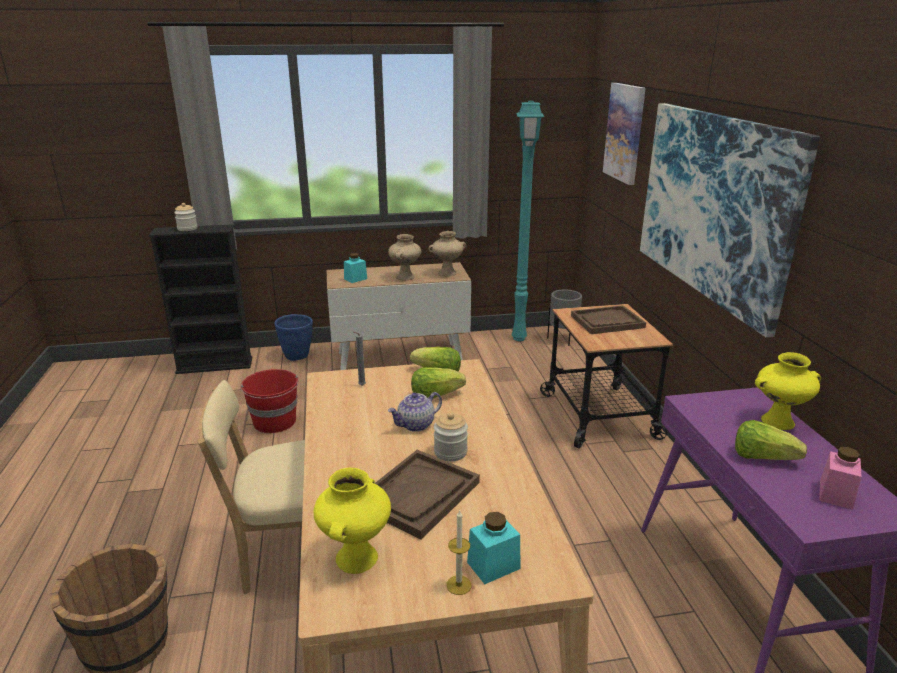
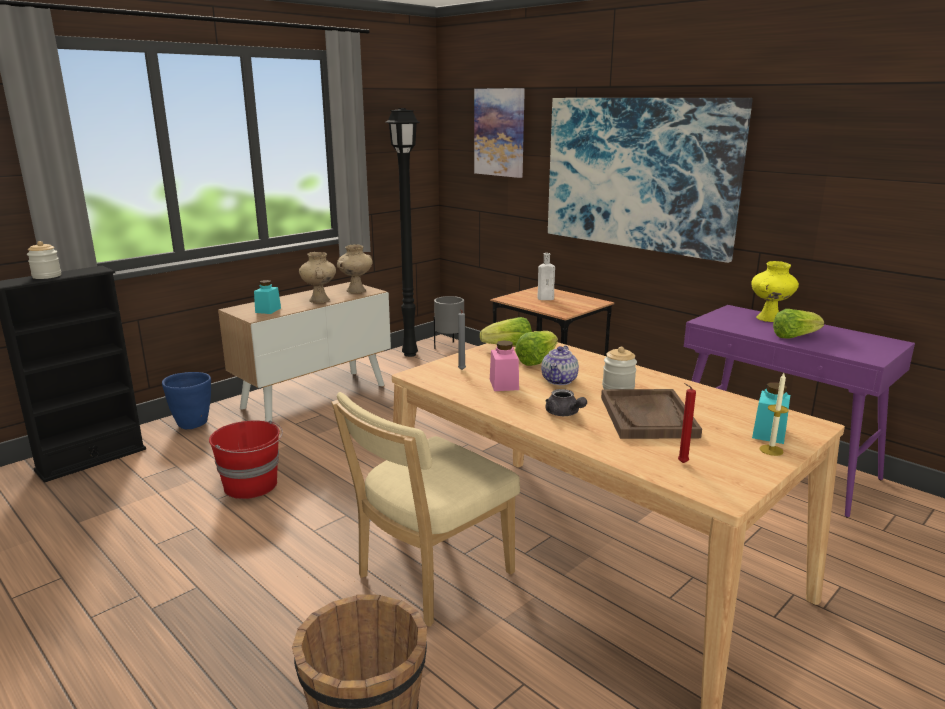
camera: 35 degrees left, 5 degrees down
(356, 557) = (681, 463): yellow vase -> red candle
(358, 462) = (564, 414): none -> grey teapot
(520, 338) = (410, 354): turquoise floor lamp -> black floor lamp
(607, 322) = (547, 298): brown tray -> white bottle
(835, 494) = (856, 342): pink jar -> pink jar (504, 384)

